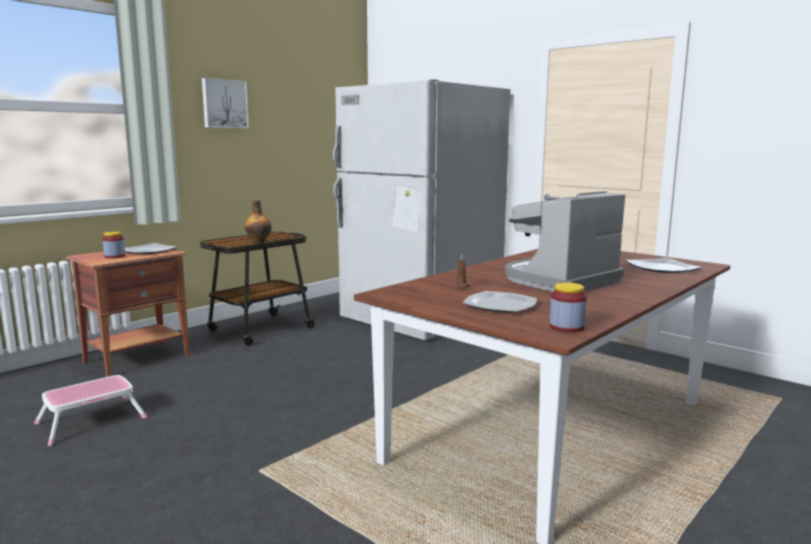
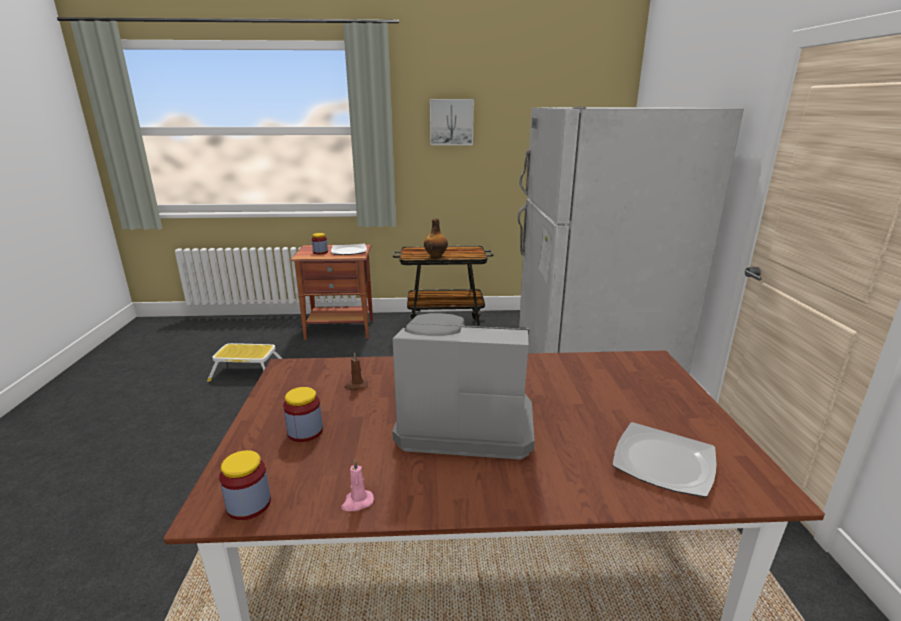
camera: 45 degrees right, 10 degrees up
(91, 420) = (247, 371): pink step ladder -> yellow step ladder
(499, 305) = (305, 431): plate -> jar
(605, 310) = (357, 502): none -> pink candle

